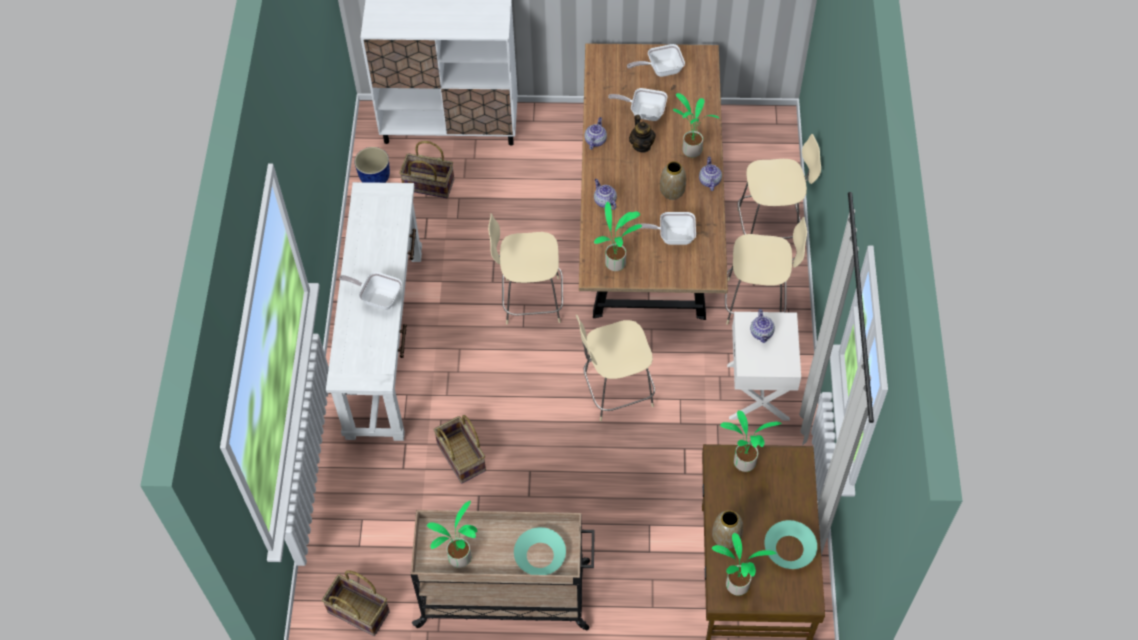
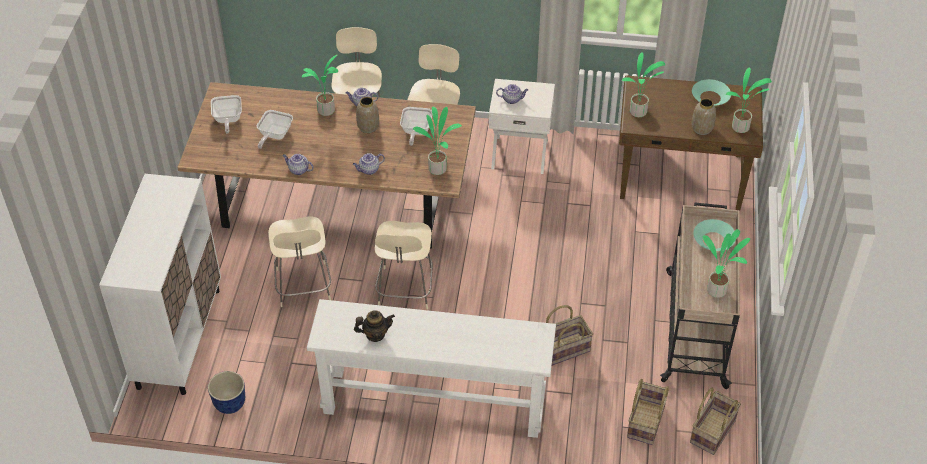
camera: 85 degrees left, 10 degrees down
(378, 297) = (451, 330): frying pan -> none
(428, 185) = (250, 360): basket -> basket (646, 422)
(615, 391) = (508, 240): beige chair -> beige chair (303, 287)
(642, 145) = (312, 140): teapot -> teapot (375, 334)

